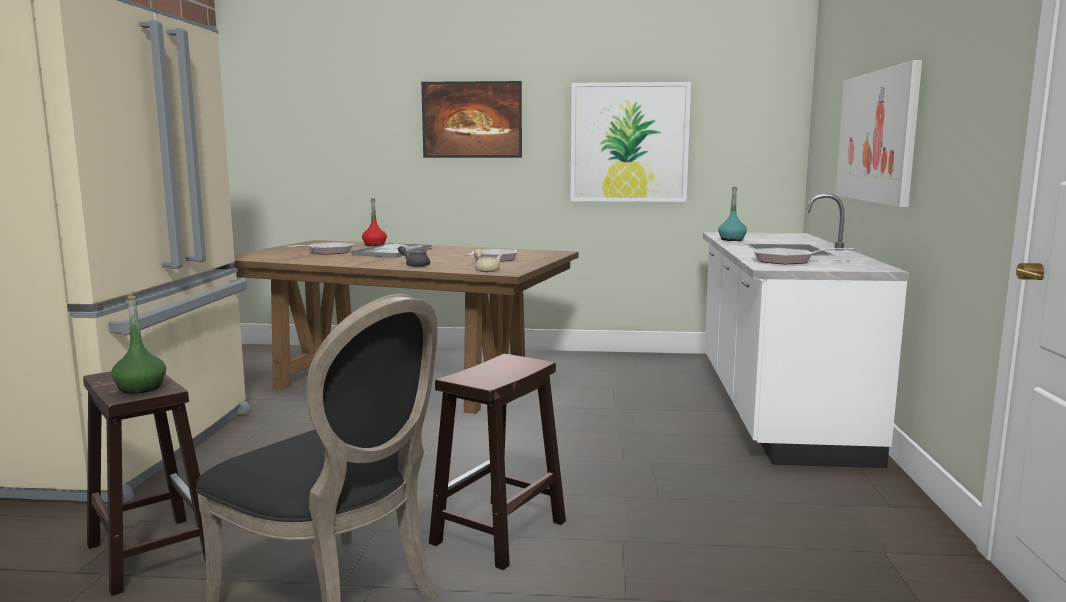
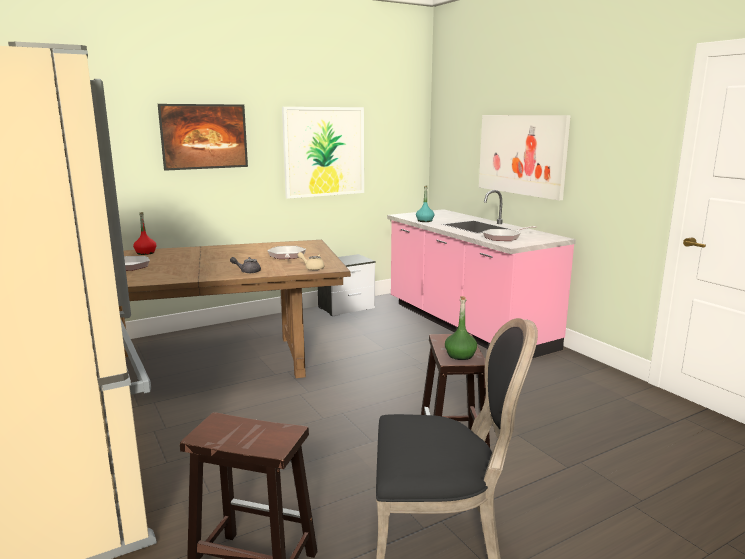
camera: 35 degrees left, 5 degrees up
(141, 388) = (266, 436): green bottle -> green bottle (460, 355)
(393, 252) = (185, 258): tray -> none
(641, 359) = (347, 308): none -> nightstand
(775, 408) = (466, 325): white counter -> pink counter

